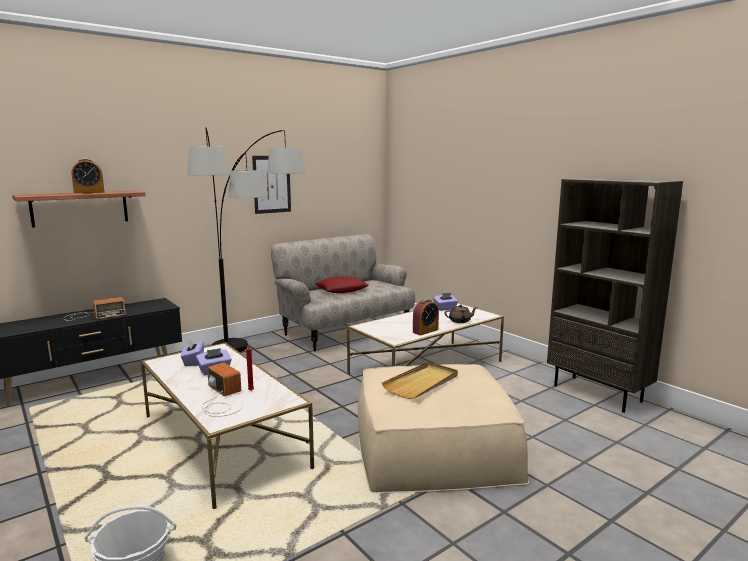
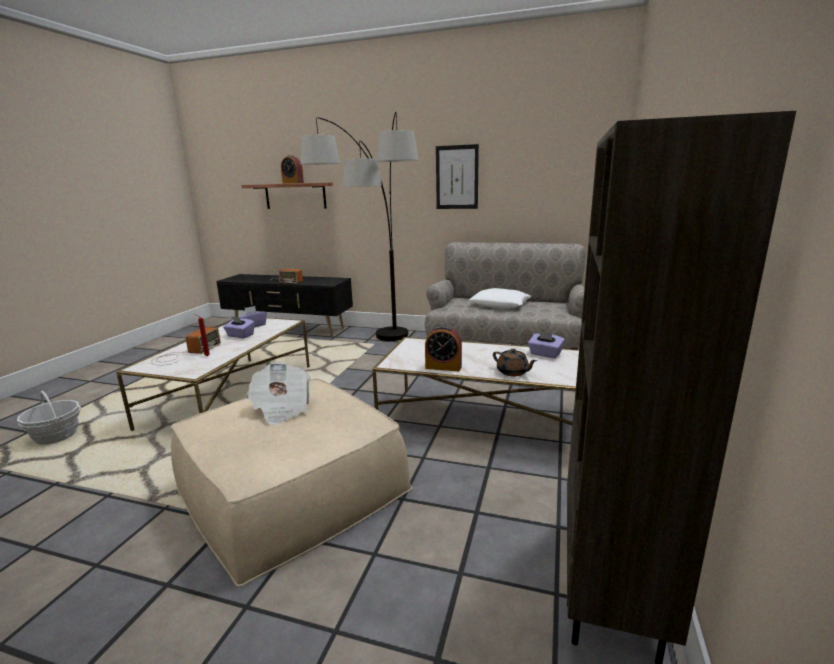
camera: 55 degrees right, 5 degrees up
(342, 289) = (500, 304): red pillow -> white pillow
(422, 383) = (281, 408): beige tray -> newspaper

